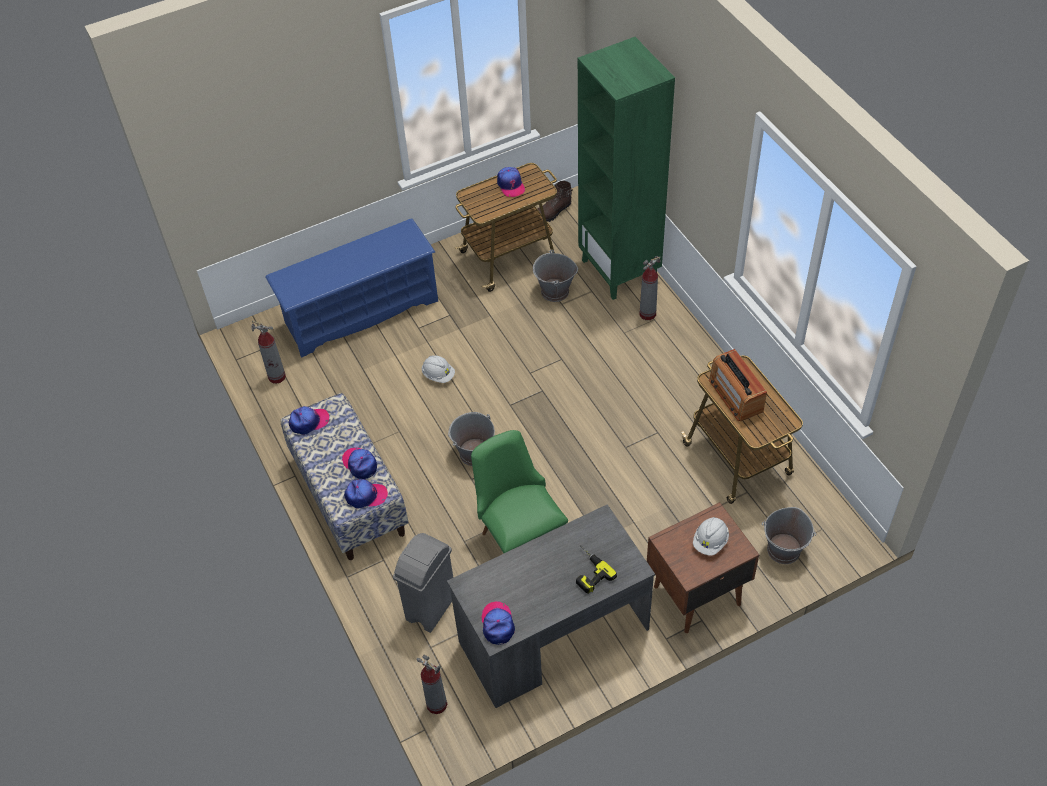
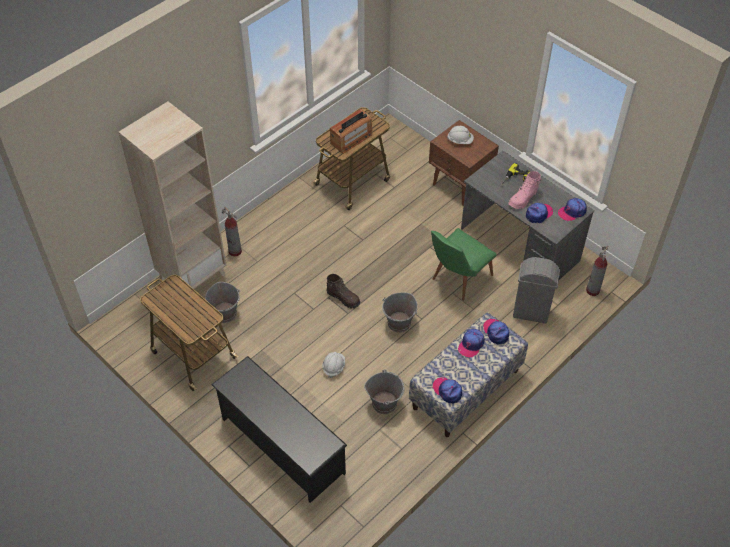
camera: 110 degrees left, 0 degrees up
(277, 377) = (372, 484): fire extinguisher -> none
(361, 312) = (281, 445): blue shoe rack -> black shoe rack
(510, 185) = (172, 307): cap -> cap (538, 214)
(545, 568) = (523, 199): none -> pink boot
(553, 212) = (131, 336): brown boot -> brown boot (343, 298)
(620, 270) = (192, 277): green bookcase -> beige bookcase
(784, 550) = (412, 152): grey bucket -> grey bucket (384, 403)

